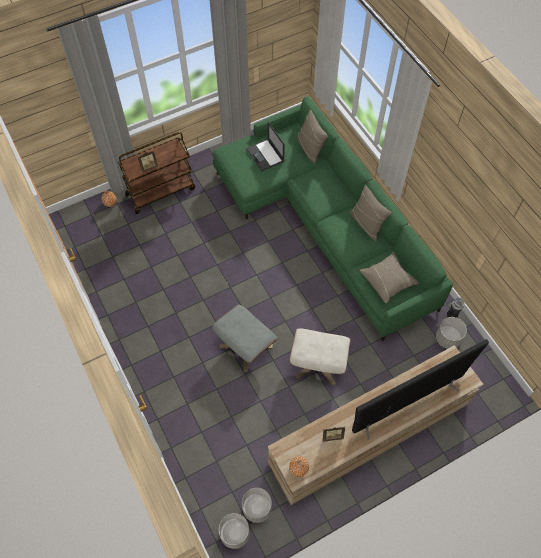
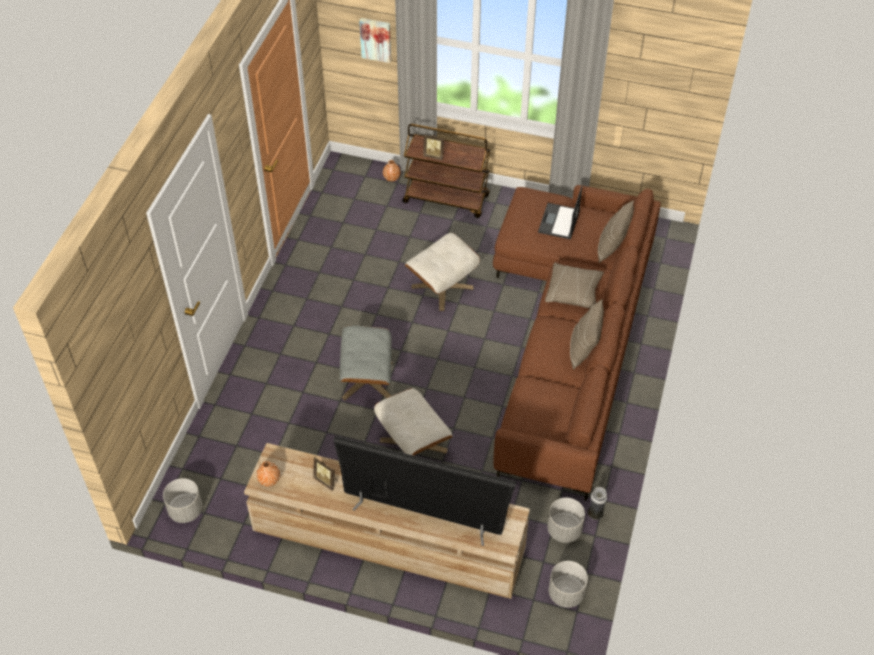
camera: 45 degrees right, 10 degrees down
(57, 109) = (376, 39): none -> picture
(222, 250) = (442, 287): none -> beige ottoman
(257, 508) = (225, 508): grey planter -> grey planter (566, 593)
(325, 223) = (569, 336): green sofa -> brown sofa
(388, 281) = (541, 411): beige pillow -> beige pillow (573, 293)

